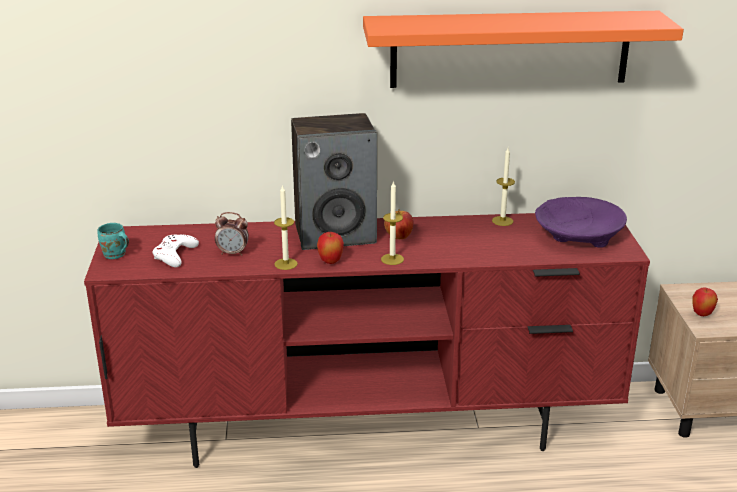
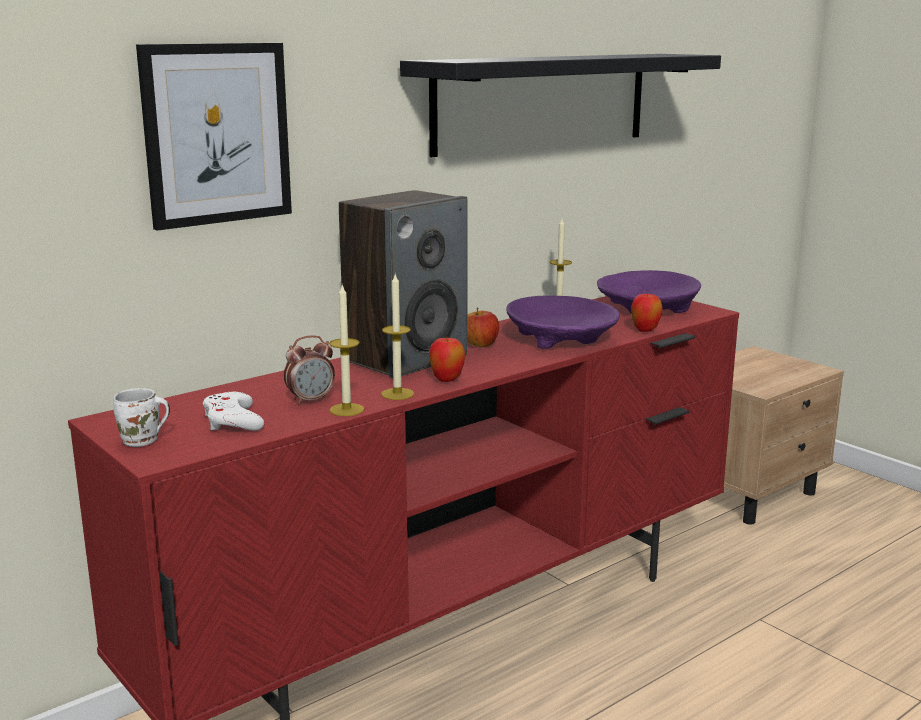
camera: 35 degrees left, 10 degrees down
(115, 255) = (142, 441): turquoise mug -> white mug
(210, 63) = (217, 134): none -> picture
(392, 259) = (509, 363): candle -> candle (346, 410)
(463, 247) = (561, 339): none -> purple bowl
(510, 49) = (542, 102): orange shelf -> black shelf
(702, 314) = (742, 382): apple -> apple (645, 330)

